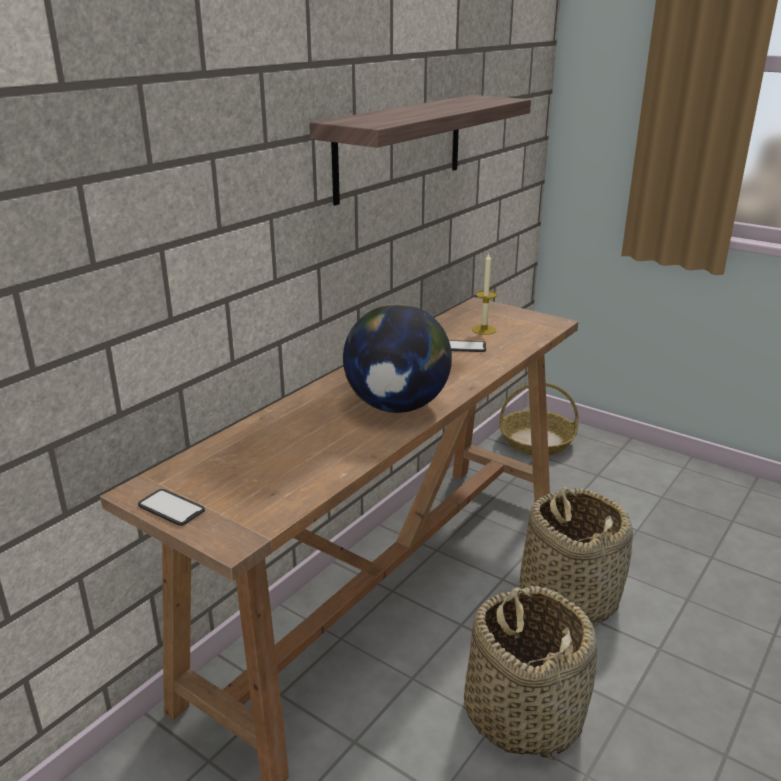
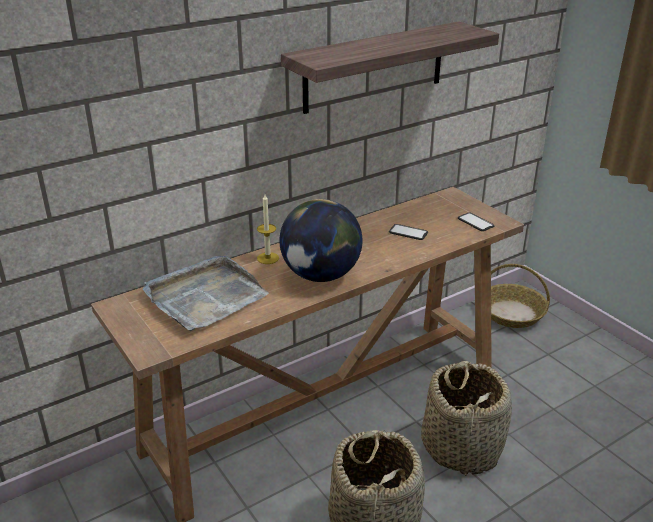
camera: 20 degrees right, 5 degrees up
(171, 508) = (126, 322): phone -> phone (475, 222)
(264, 457) = (205, 297): none -> grey tray
(484, 330) = (437, 219): candle -> candle (268, 258)

